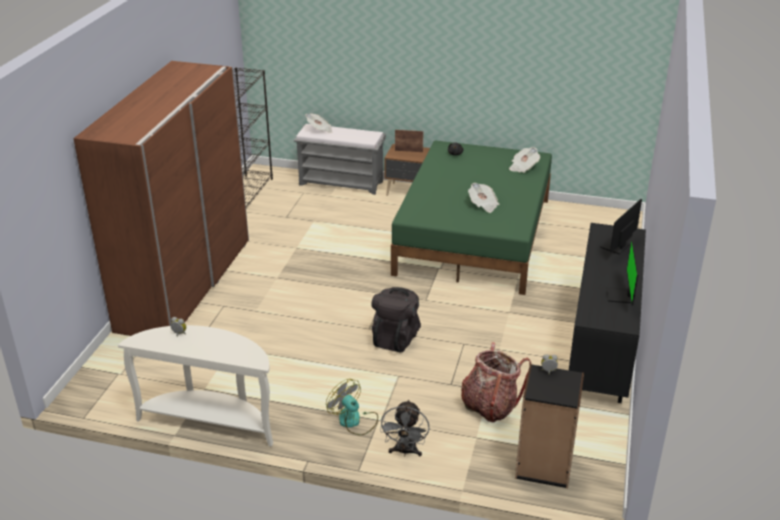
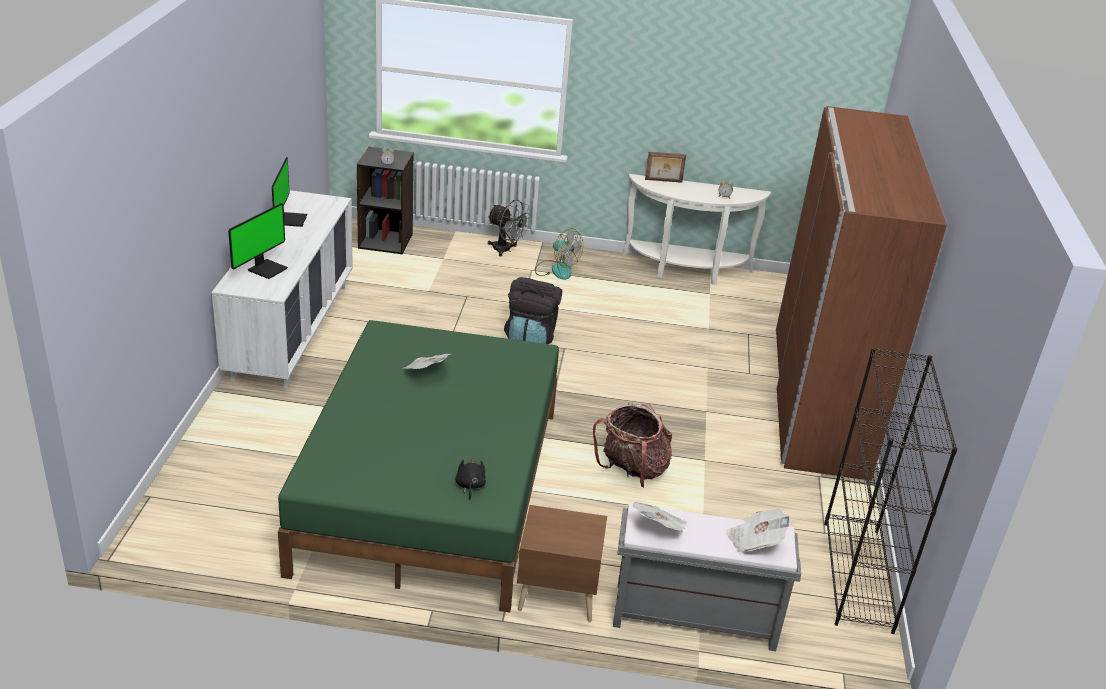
camera: 170 degrees right, 0 degrees up
(405, 452) = (506, 250): grey fan -> grey fan turned 120 degrees clockwise
(409, 151) = (563, 536): picture frame -> picture frame (663, 181)
(490, 406) = (428, 279): backpack -> backpack (632, 470)
(523, 167) = (345, 452): newspaper -> newspaper (660, 528)
(601, 346) = (292, 330): black dresser -> white dresser

